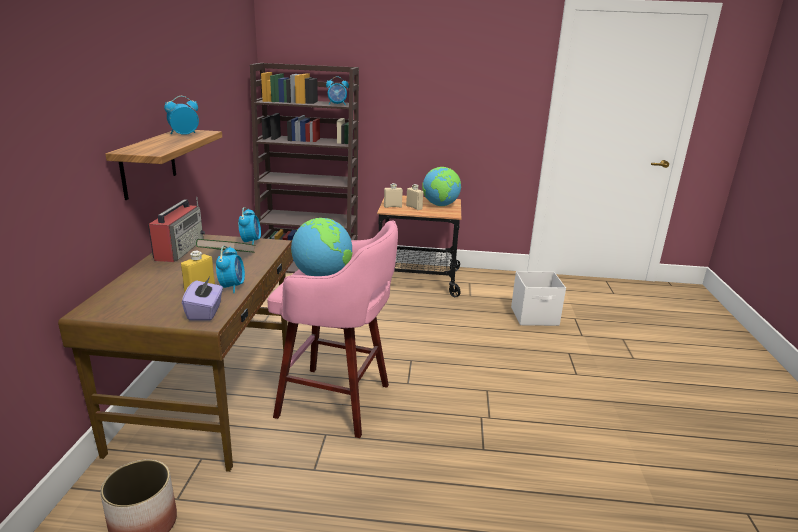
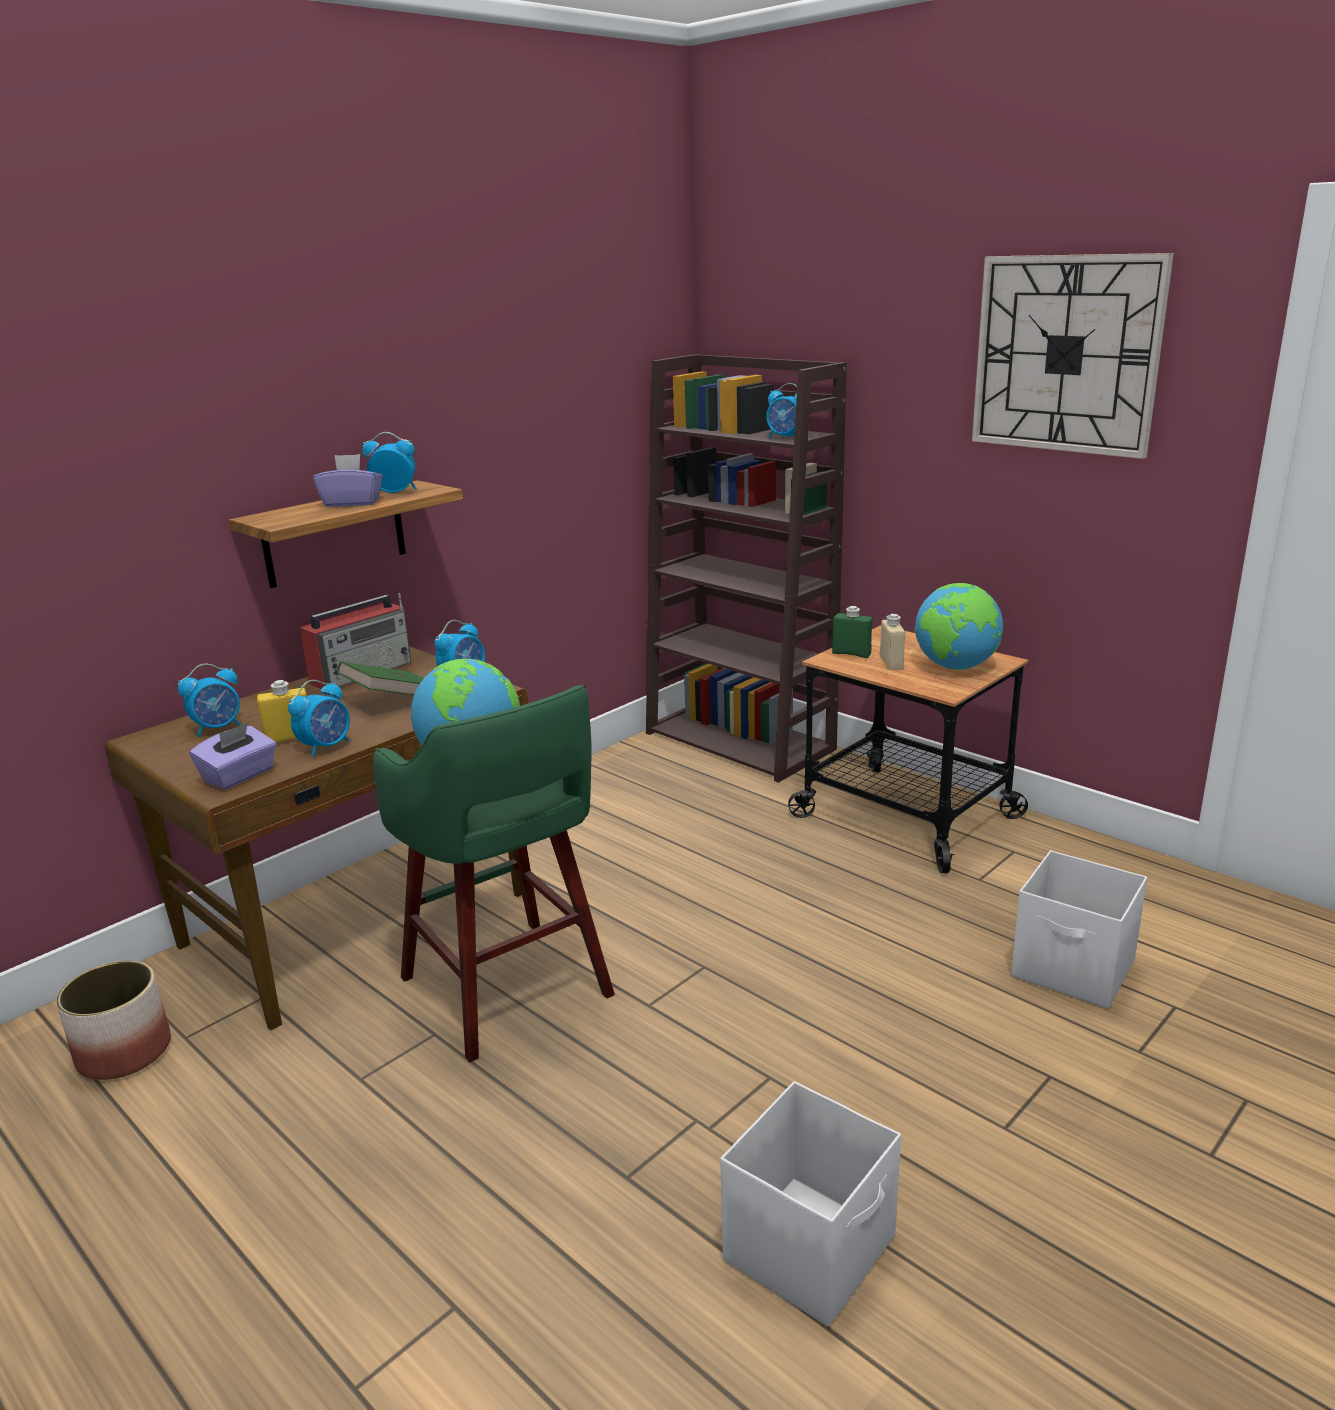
camera: 40 degrees right, 0 degrees up
(137, 294) = (218, 728): none -> alarm clock
(172, 140) = (352, 503): none -> purple tissue box
(337, 401) = (509, 990): pink stool -> green stool
(392, 206) = (851, 654): beige bottle -> green bottle
(469, 63) = (1066, 354): none -> wall clock
(571, 439) = (812, 1248): none -> white storage box

